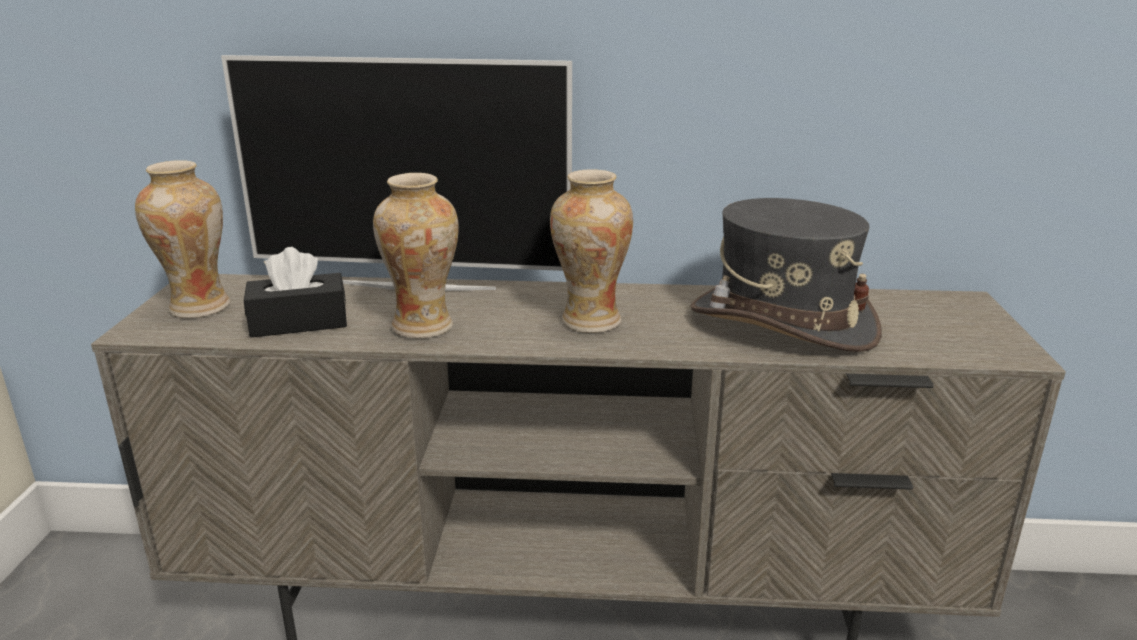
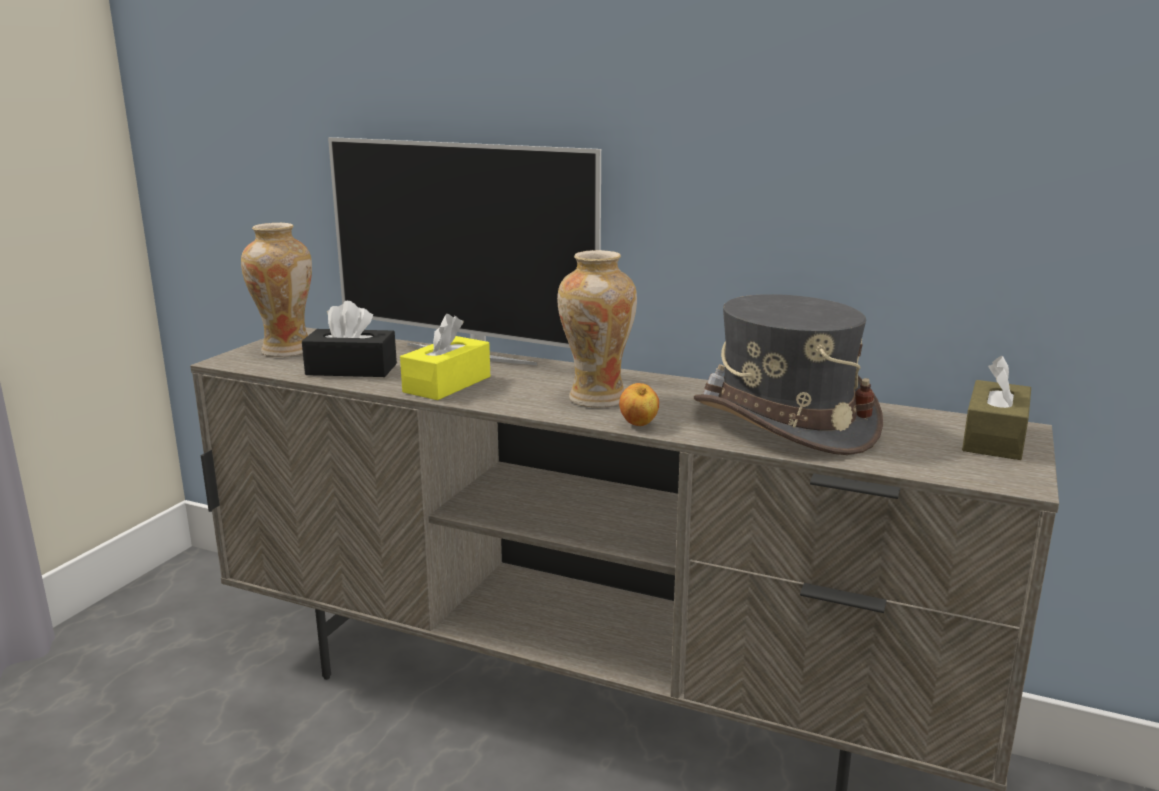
camera: 20 degrees right, 5 degrees down
(423, 326) = (447, 384): vase -> yellow tissue box
(658, 347) = (638, 425): none -> apple
(960, 312) = (994, 438): none -> brown tissue box

